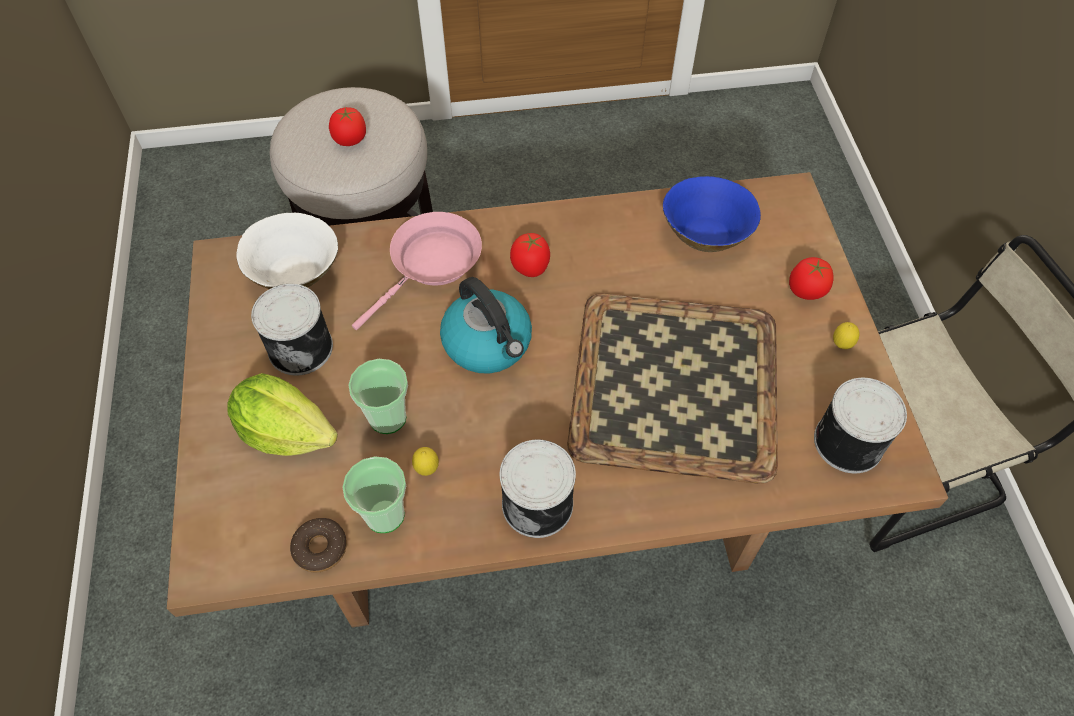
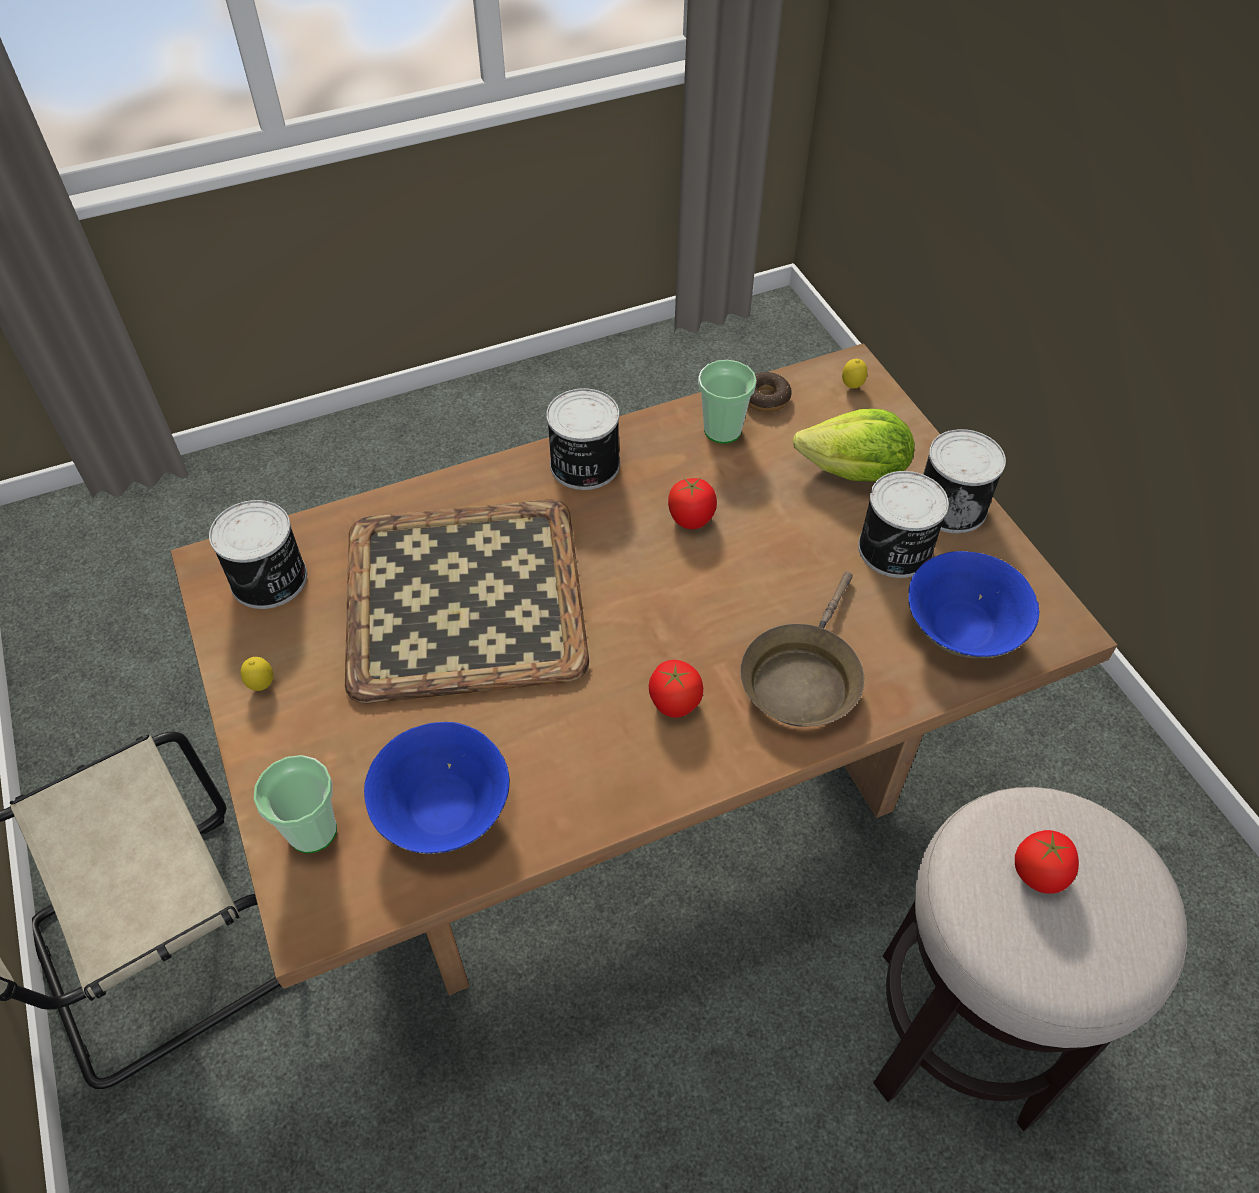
camera: 165 degrees right, 5 degrees down
(225, 378) = (951, 505): none -> can
(296, 272) = (961, 630): white bowl -> blue bowl
(387, 417) = (762, 504): cup -> cup (312, 830)
(427, 469) = (701, 470): lemon -> lemon (852, 387)
(431, 265) = (802, 677): pink frying pan -> brown frying pan
(488, 343) = (689, 597): kettle -> none
(805, 291) = (301, 751): tomato -> tomato (691, 519)

